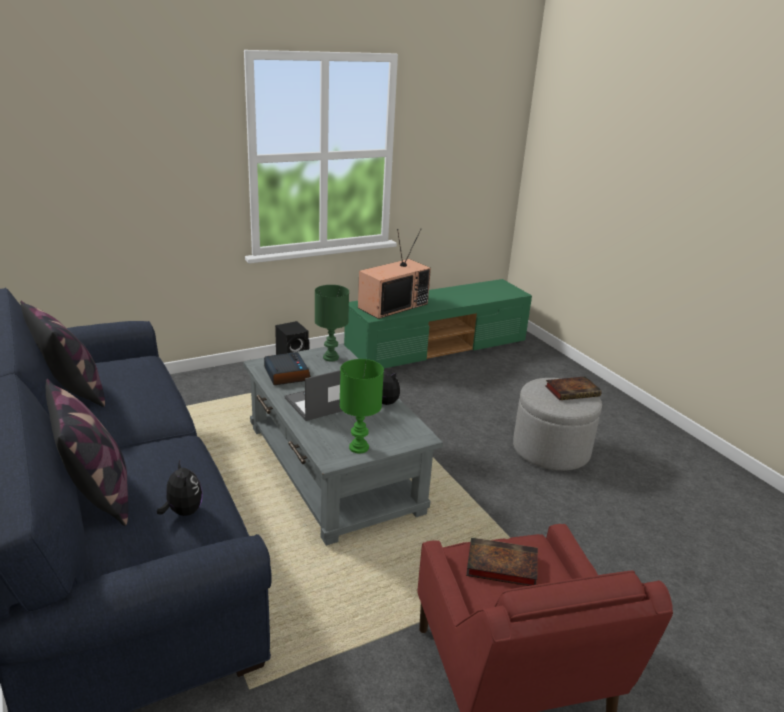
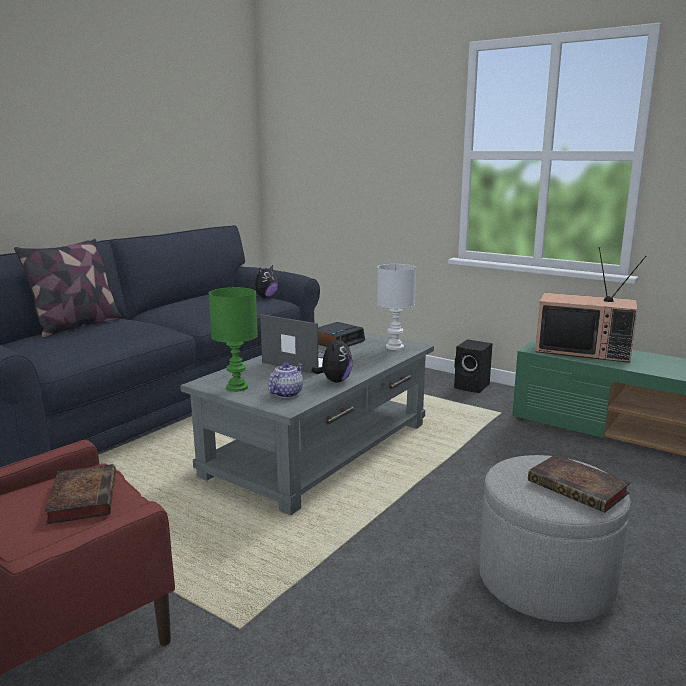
camera: 65 degrees right, 10 degrees down
(73, 391) = (203, 296): pillow -> none
(183, 511) = (67, 345): plush toy -> plush toy (265, 297)
(330, 358) = (394, 347): green table lamp -> white table lamp
(392, 430) = (286, 393): none -> teapot

